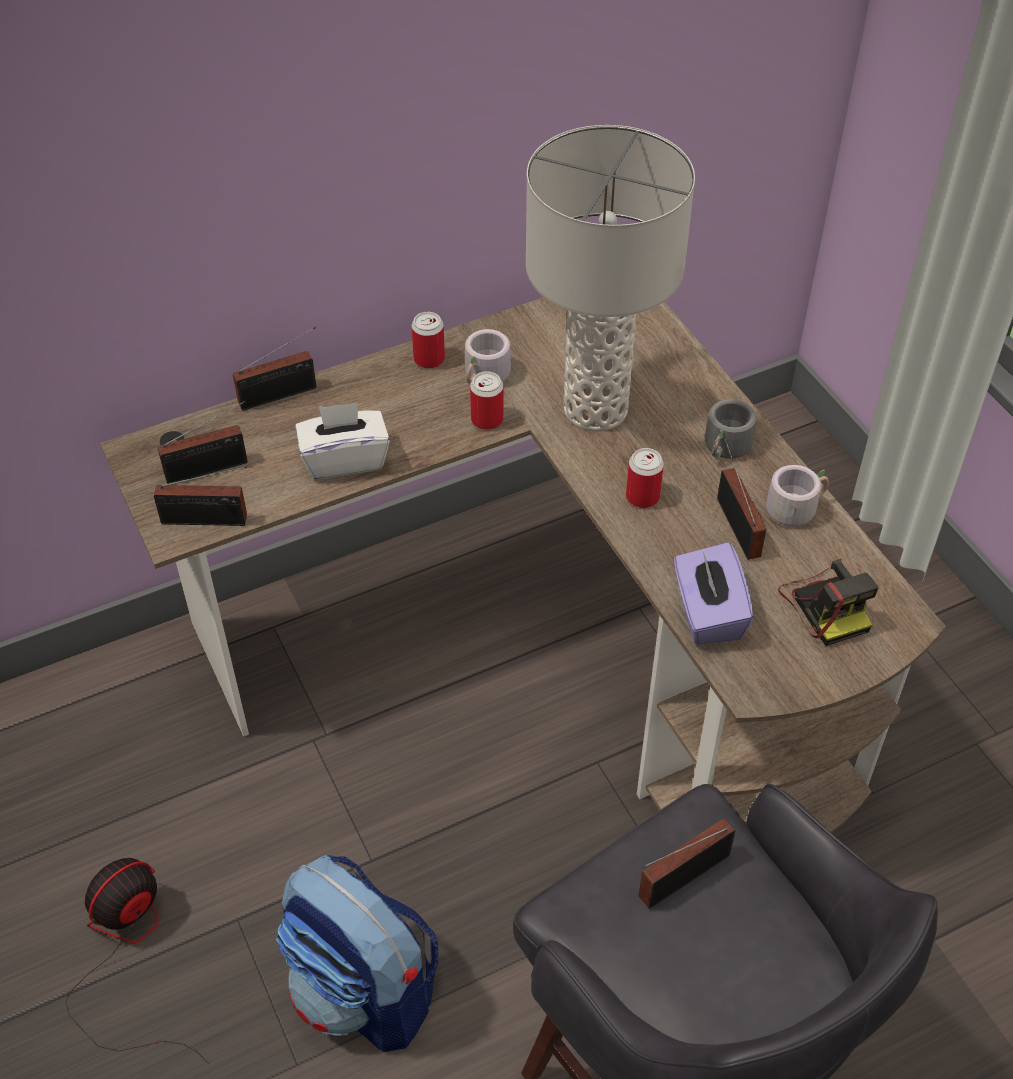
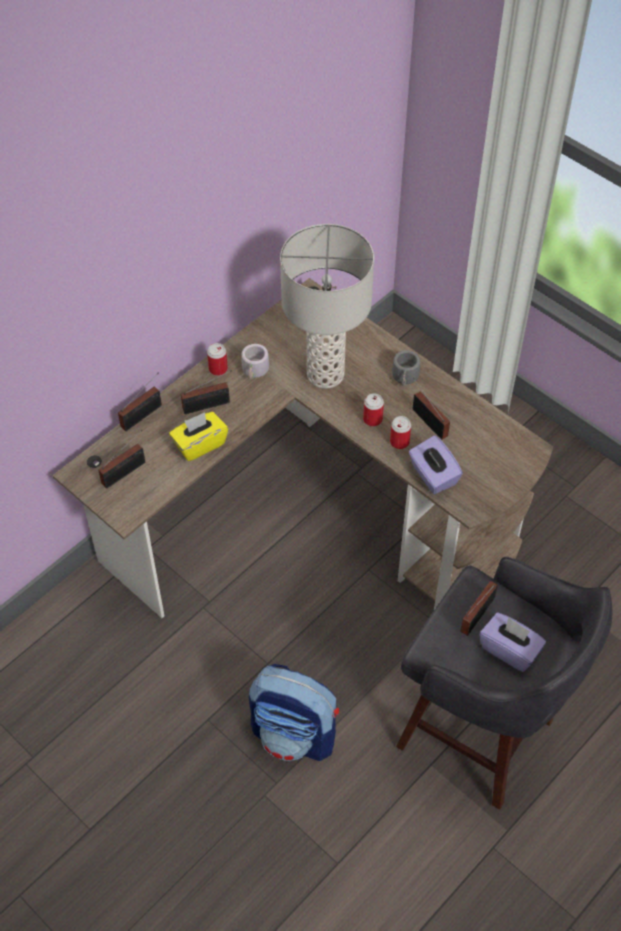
camera: 20 degrees left, 5 degrees up
(128, 954) = (155, 759): fan -> none
(209, 520) = (141, 503): radio -> radio (209, 405)
(344, 459) = (199, 444): white tissue box -> yellow tissue box
(487, 419) = (268, 397): can -> can (399, 442)
(719, 962) = (510, 650): none -> purple tissue box
(794, 507) = (454, 402): grey mug -> none
(825, 605) = (490, 453): camera -> none

